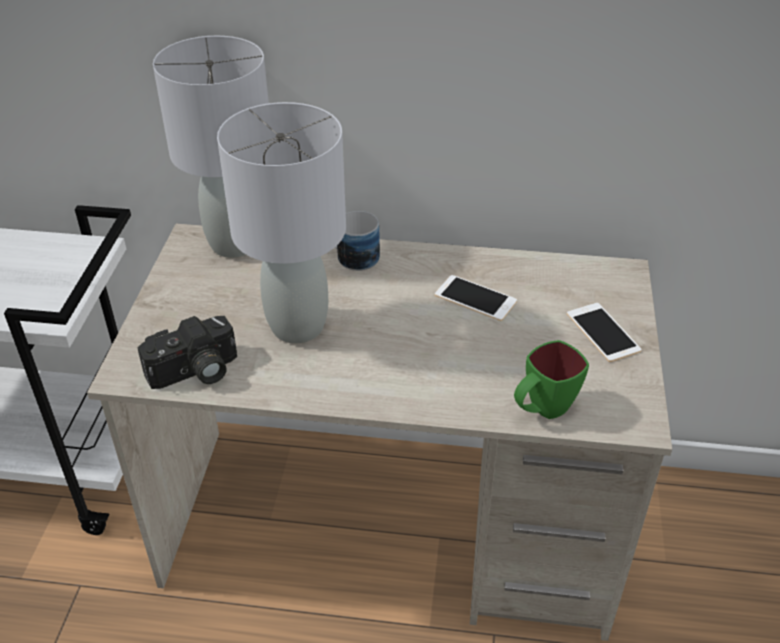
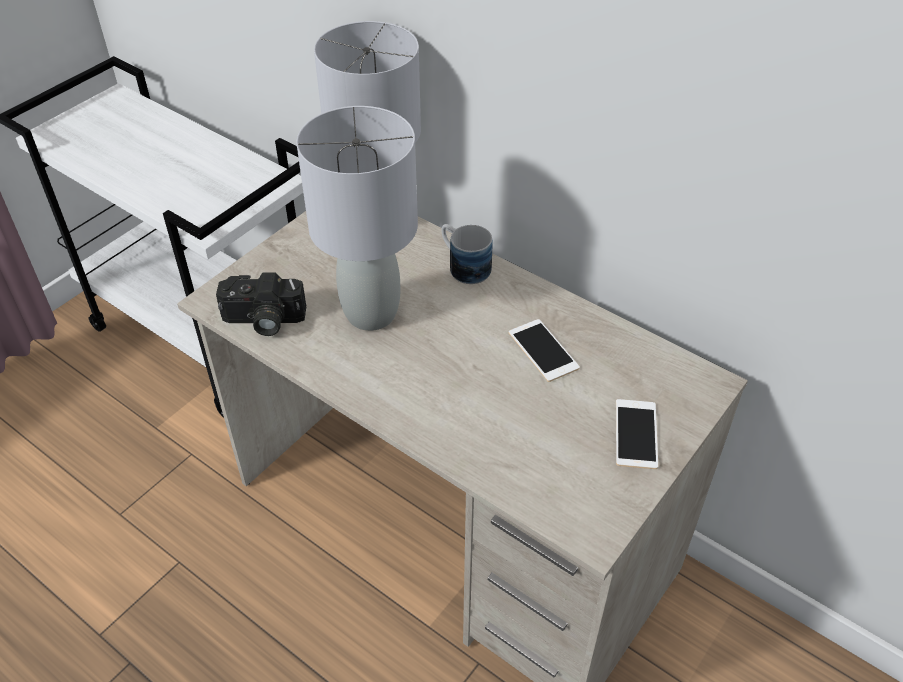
camera: 30 degrees right, 5 degrees up
(542, 411) = (514, 482): green mug -> none

